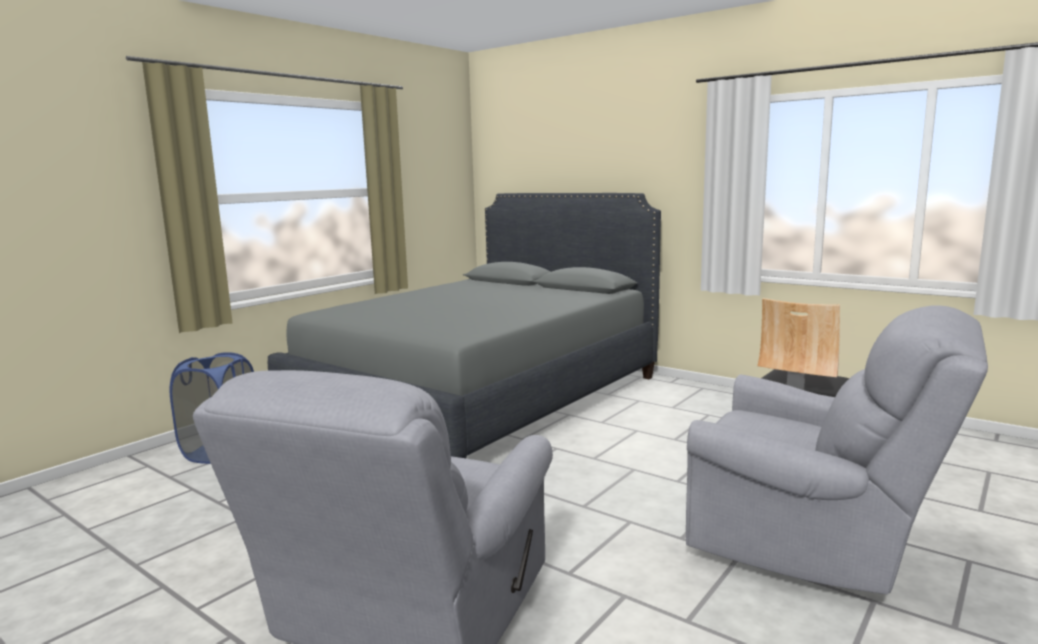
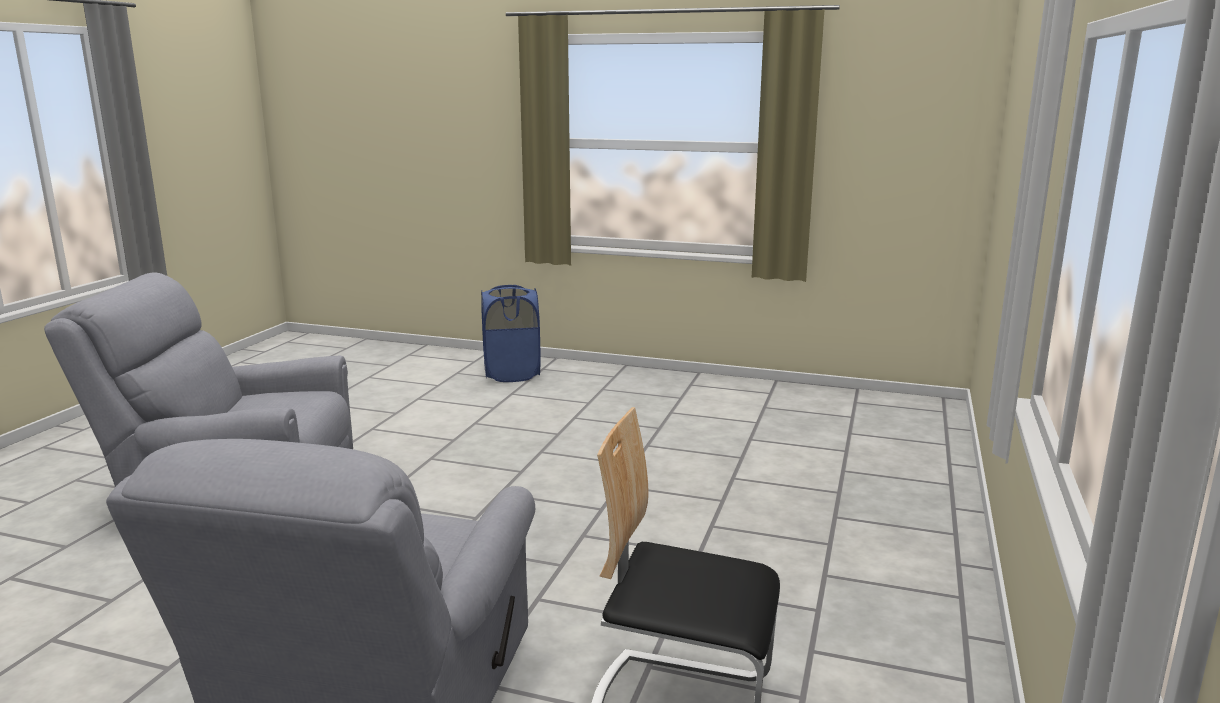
camera: 70 degrees right, 5 degrees up
(482, 397) = (737, 441): grey bed -> none

